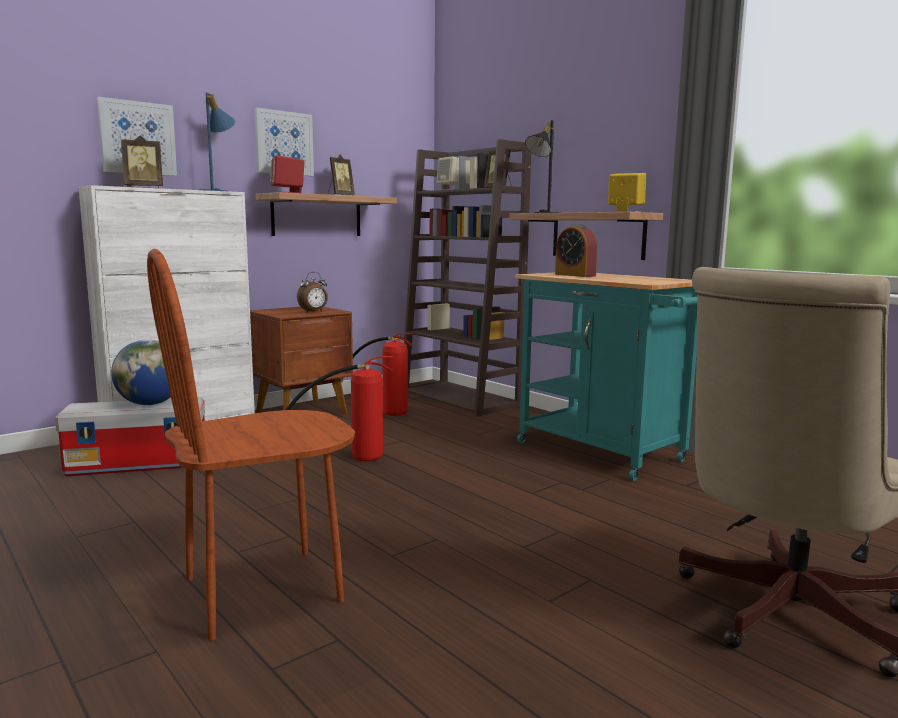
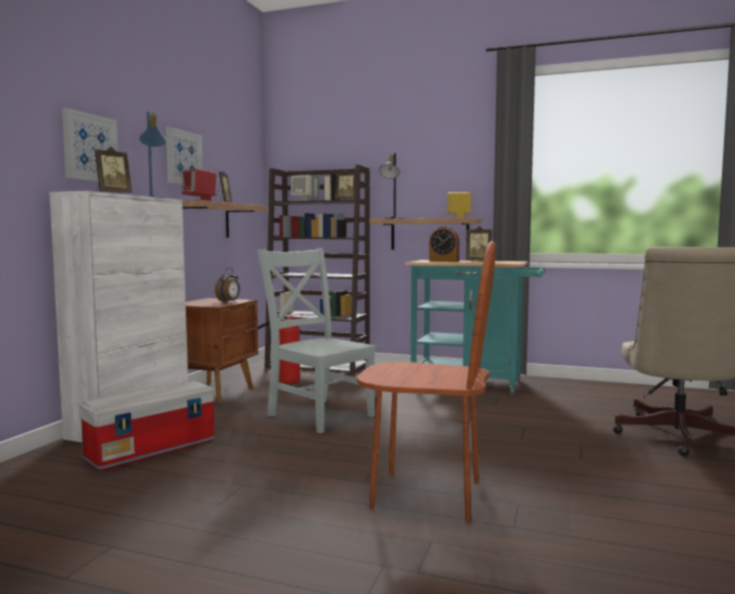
camera: 30 degrees left, 5 degrees down
(150, 404) = (164, 390): globe -> none
(263, 590) = (426, 495): brown chair -> brown chair turned 105 degrees counterclockwise
(349, 458) = (318, 414): fire extinguisher -> grey chair
(618, 278) = (479, 261): none -> picture frame

